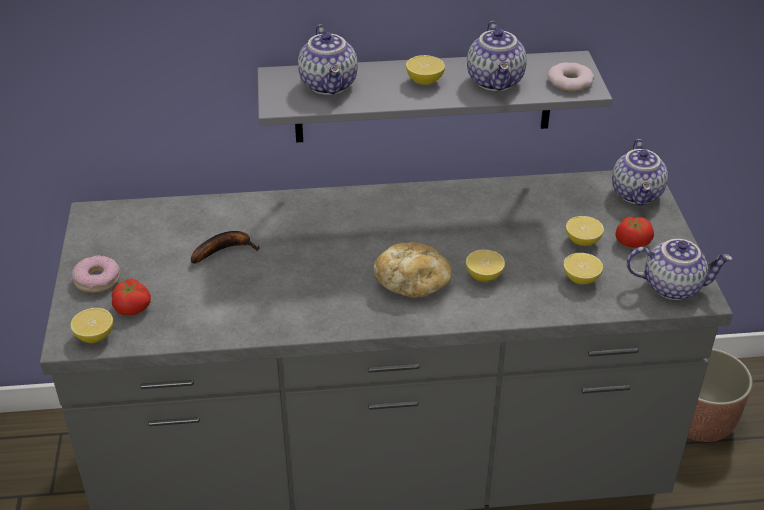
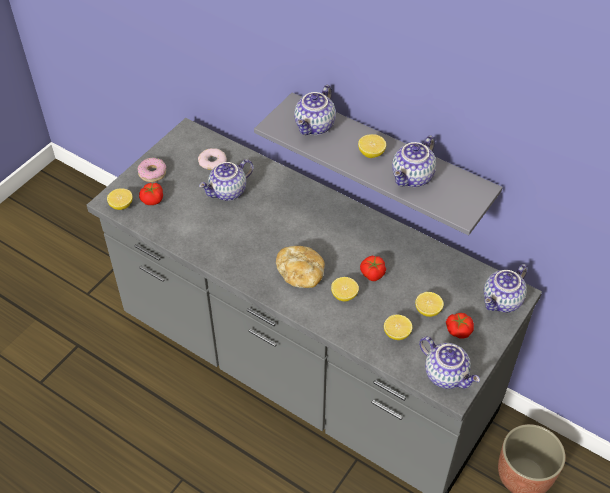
camera: 40 degrees right, 10 degrees up
(224, 250) = (228, 192): banana -> teapot
(486, 240) = (372, 273): none -> tomato
(570, 81) = (458, 203): donut -> donut (212, 161)

